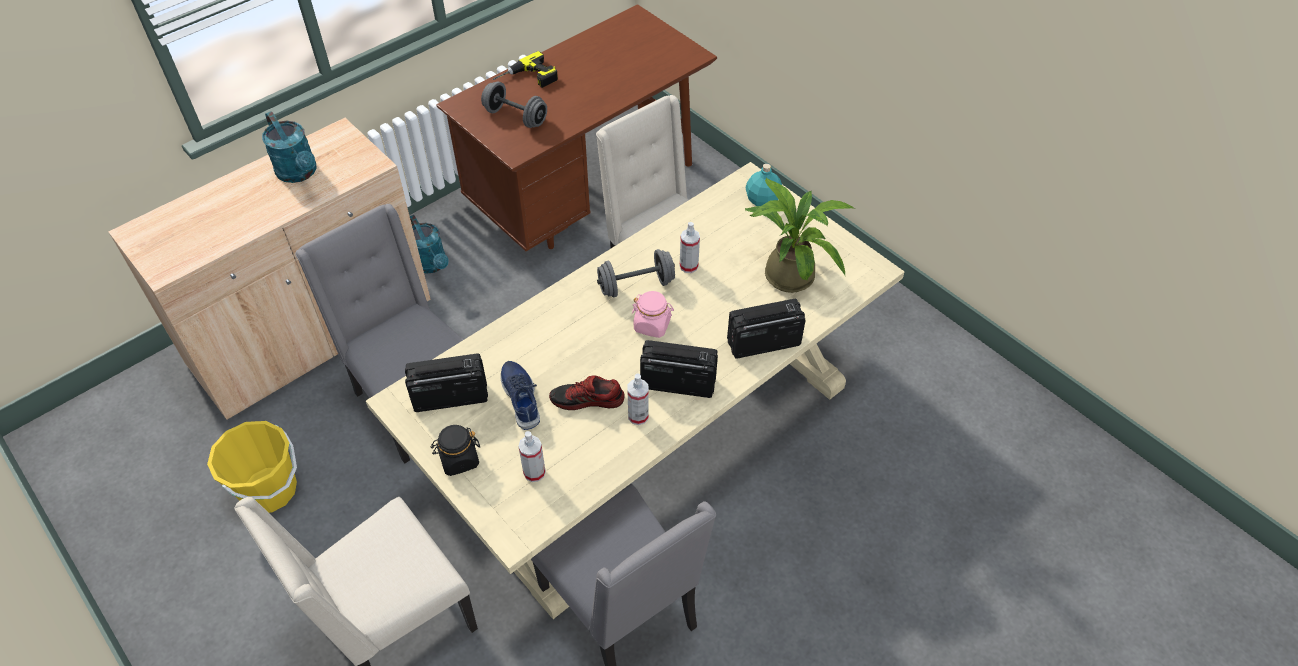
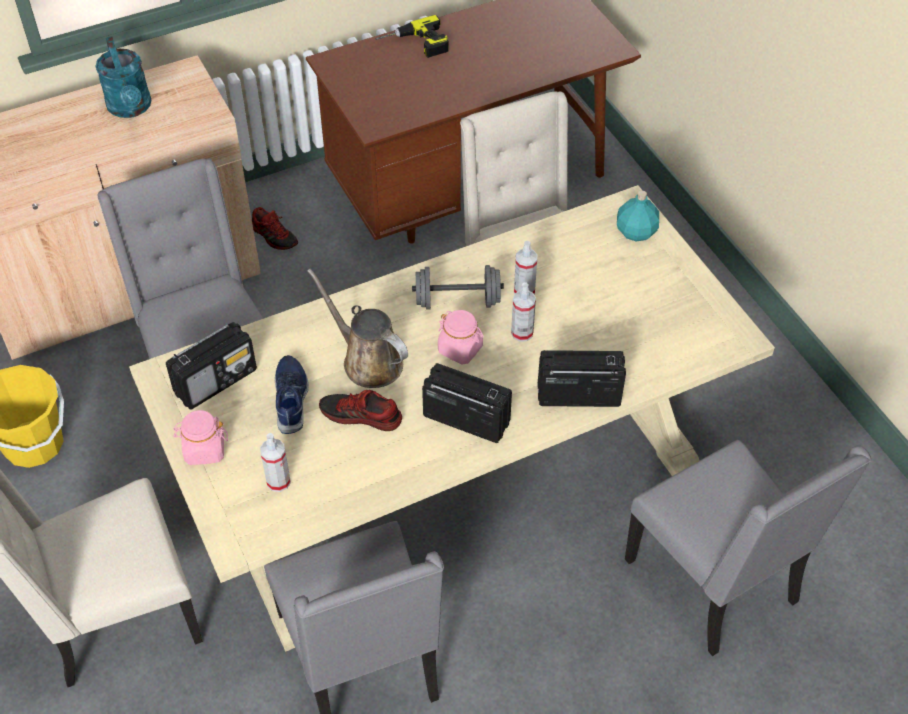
camera: 15 degrees right, 0 degrees up
(432, 265) = (275, 236): turquoise watering can -> shoe
(449, 397) = (216, 381): radio -> radio turned 135 degrees clockwise
(459, 460) = (204, 450): black jar -> pink jar
(515, 117) = (387, 86): grey dumbbell -> none
(577, 351) = (368, 360): none -> brown watering can
(638, 416) = (410, 446): spray bottle -> spray bottle (522, 333)
(788, 271) = (636, 320): potted plant -> none
(887, 474) = (715, 582): none -> grey chair

